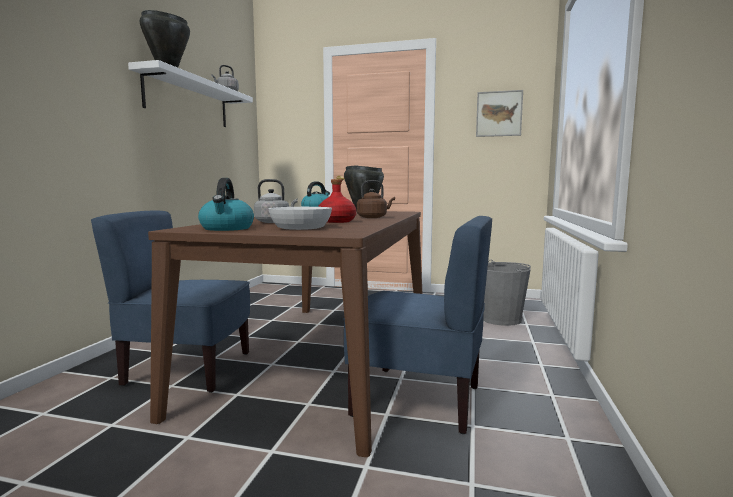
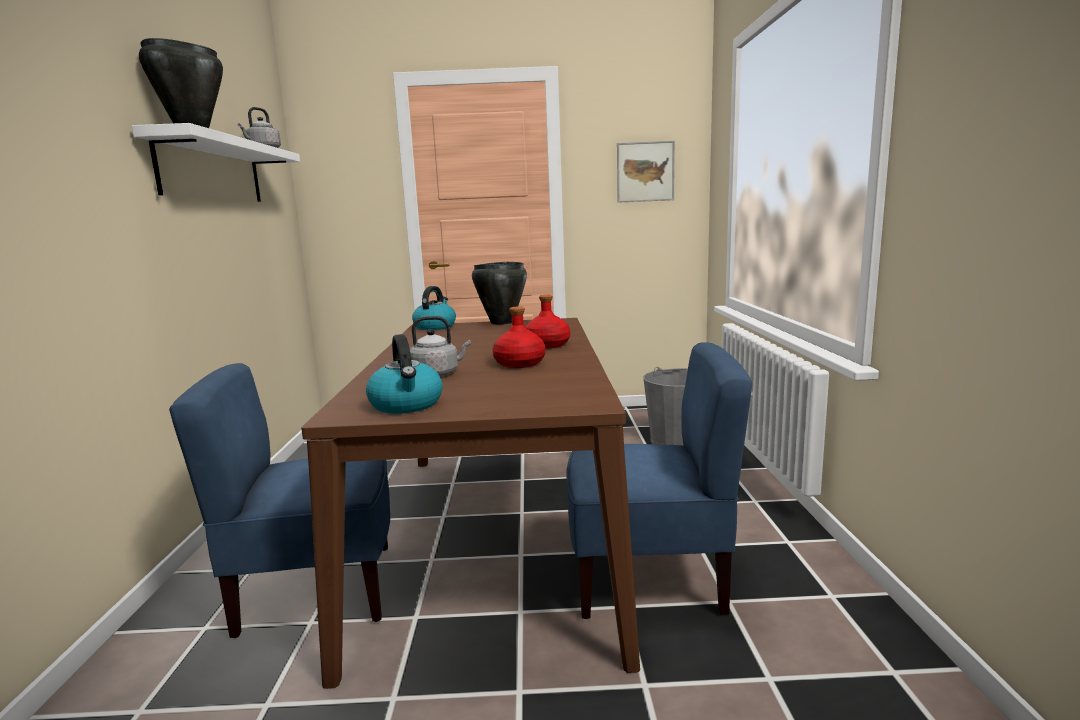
camera: 15 degrees left, 5 degrees up
(301, 227) = (503, 389): white bowl -> none
(373, 217) = (547, 344): brown kettle -> red bottle

